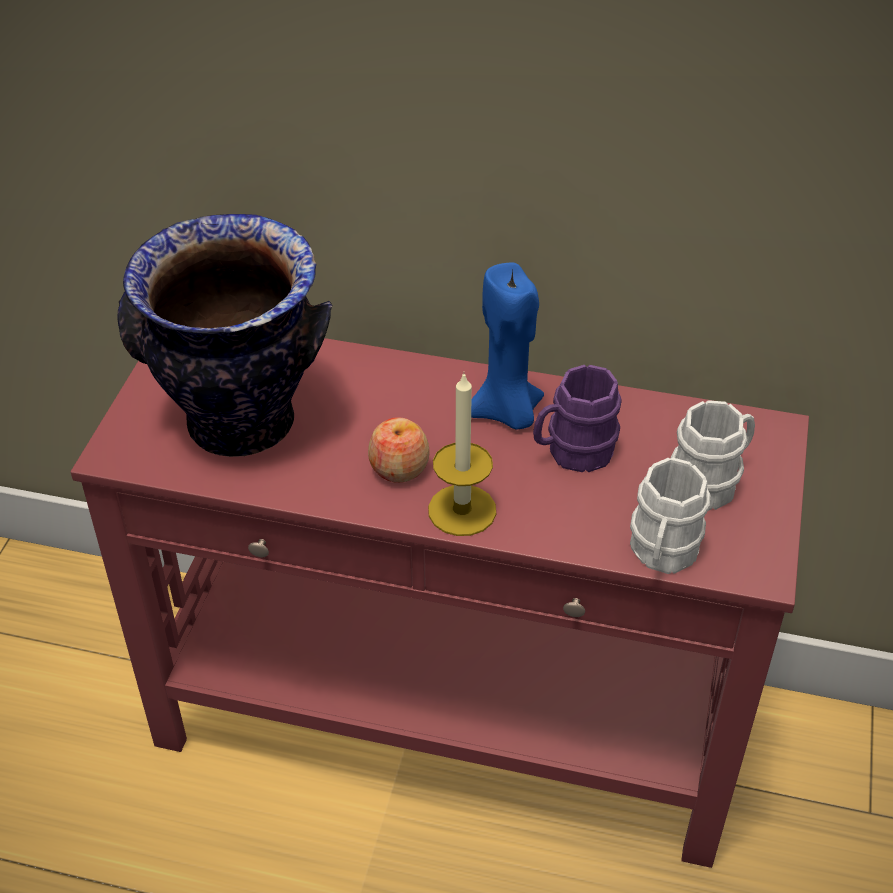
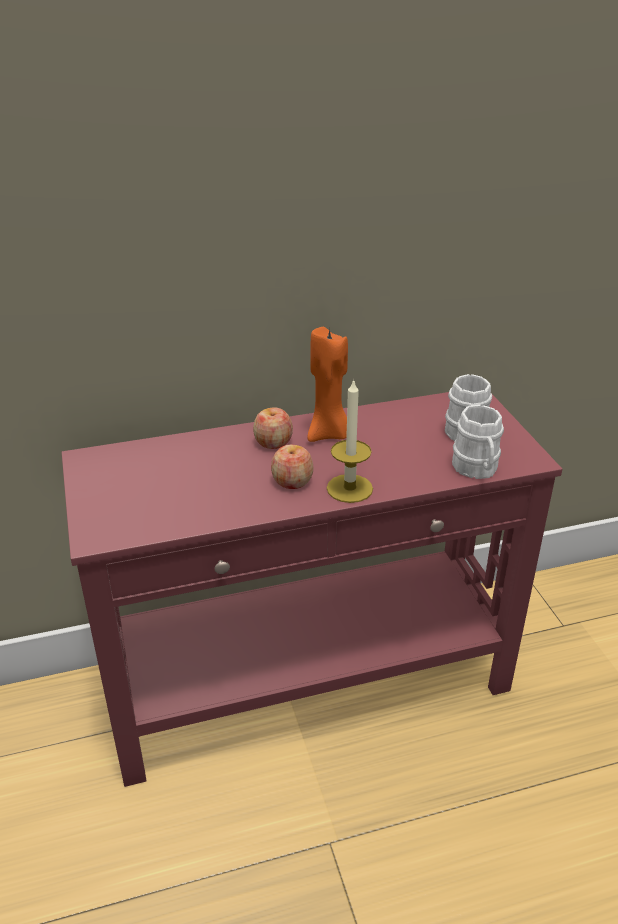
camera: 30 degrees left, 10 degrees down
(241, 425) = (170, 493): vase -> none
(424, 397) = (273, 442): none -> apple
(507, 413) = (329, 434): blue candle -> orange candle
(573, 452) = (383, 440): purple mug -> none

